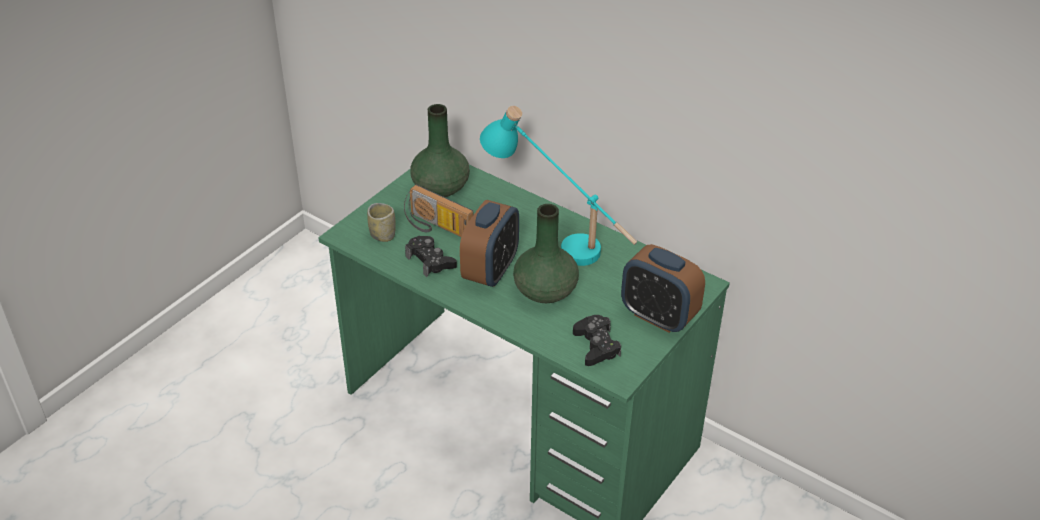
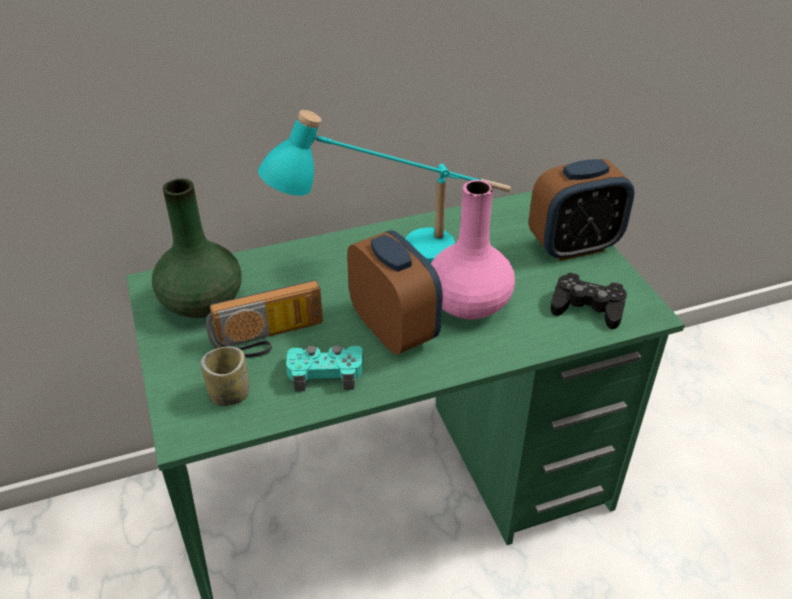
camera: 55 degrees left, 0 degrees up
(430, 261) = (325, 372): black game controller -> turquoise game controller
(546, 291) = (468, 303): green vase -> pink vase

